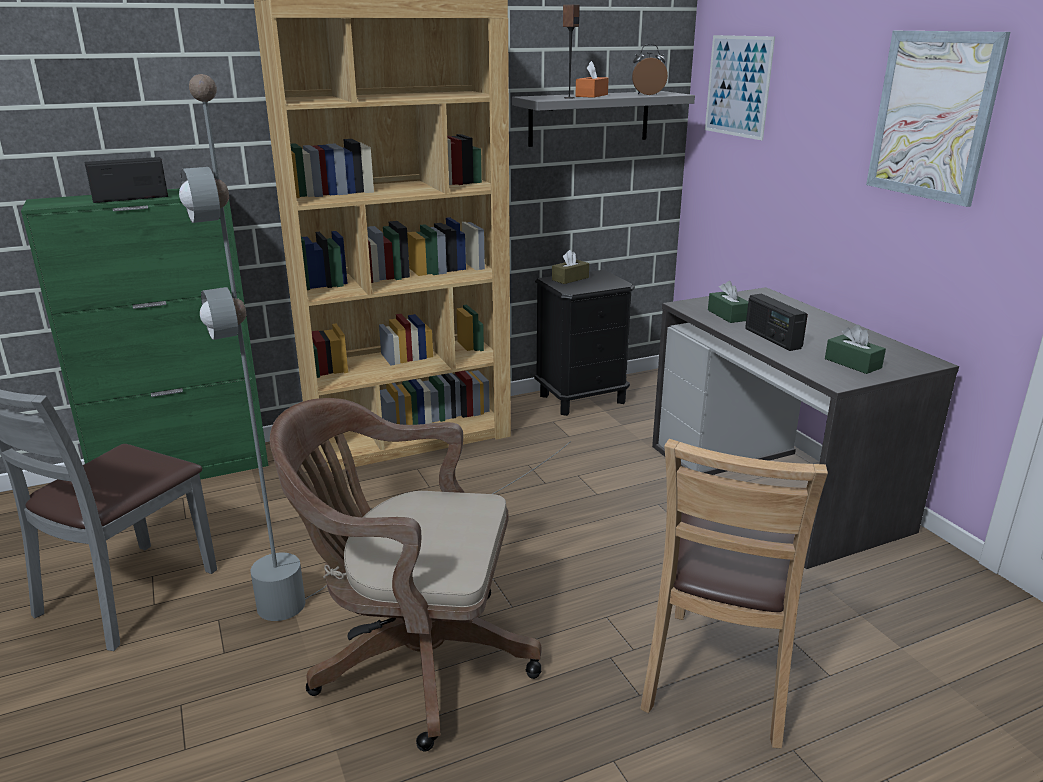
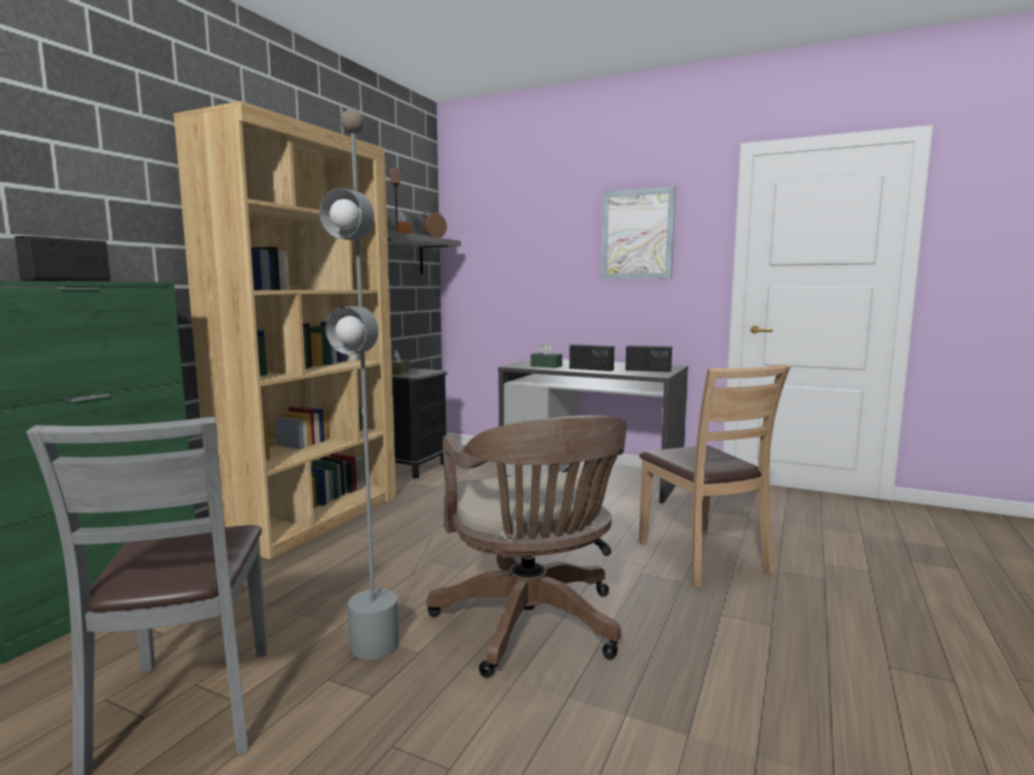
camera: 40 degrees left, 15 degrees down
(412, 658) = (531, 626): brown office chair -> brown office chair turned 75 degrees counterclockwise
(738, 86) = (485, 235): picture -> none
(852, 363) = (648, 370): green tissue box -> radio

